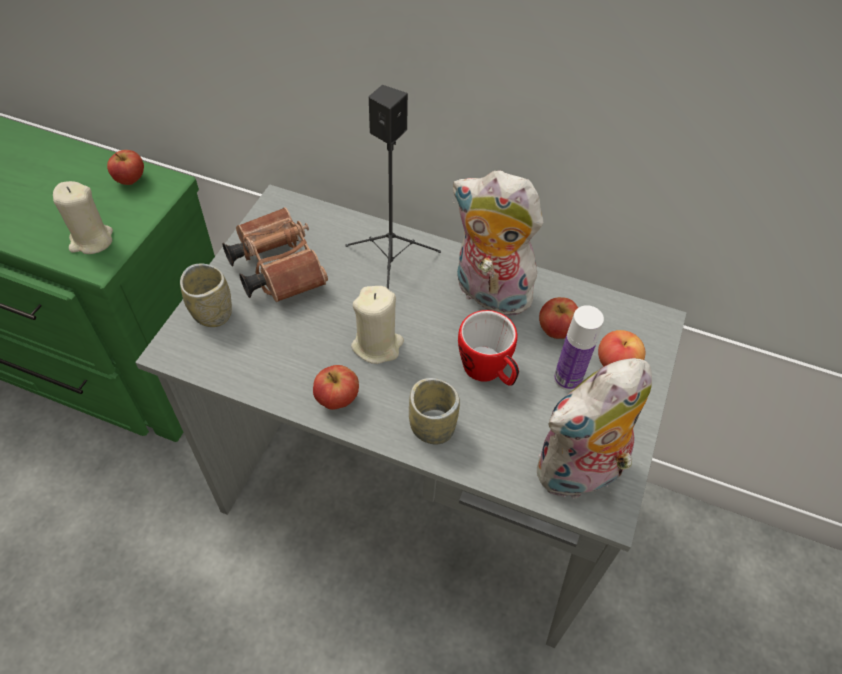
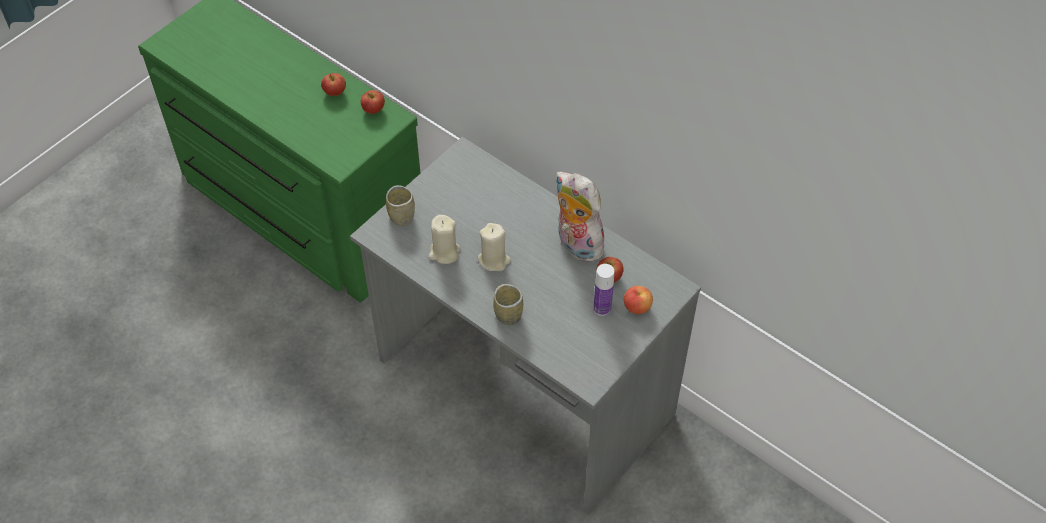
camera: 20 degrees right, 0 degrees up
(91, 240) = (339, 149): beige candle -> beige candle (444, 252)
(276, 267) = (448, 195): brown binoculars -> none
(337, 399) = (459, 285): apple -> apple (335, 92)
(392, 268) = (521, 213): black speaker -> none
(488, 372) = (555, 292): mug -> none
(578, 474) = (582, 362): plush toy -> none

